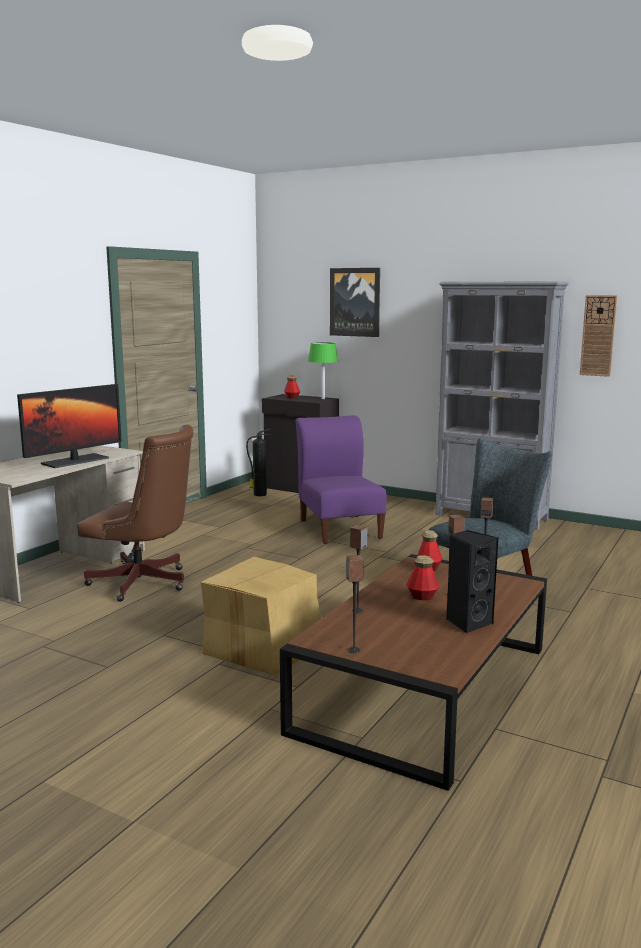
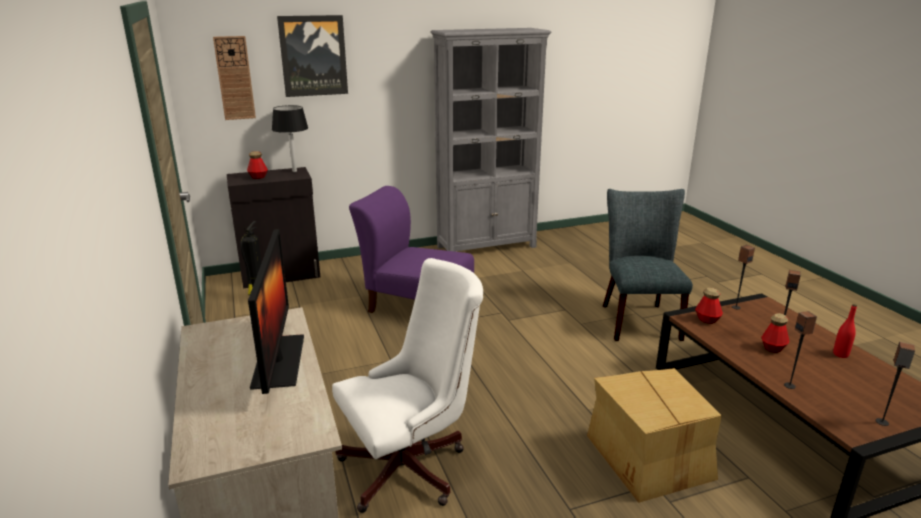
camera: 50 degrees left, 10 degrees up
(144, 584) = (411, 467): brown office chair -> white office chair
(323, 399) = (294, 171): green table lamp -> black table lamp
(468, 622) = (840, 354): black speaker -> red bottle
(598, 335) = (552, 74): wall clock -> wall clock (235, 78)

